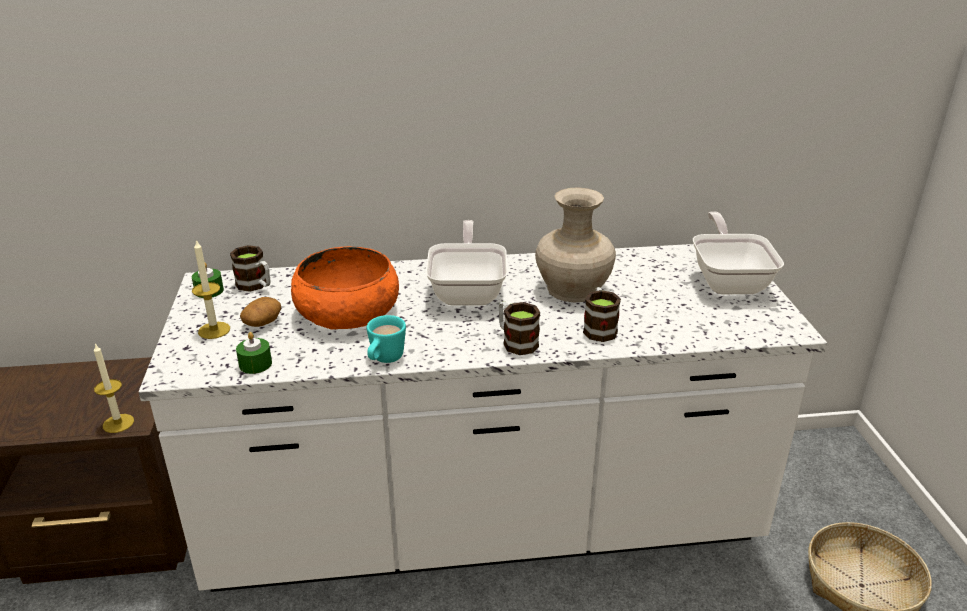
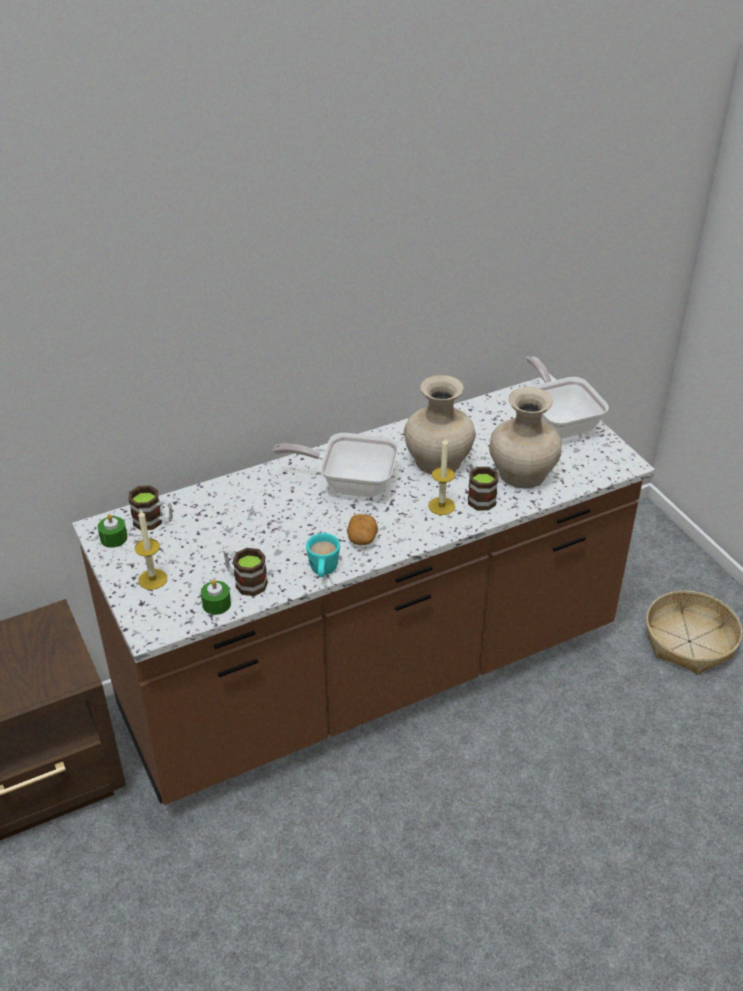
camera: 20 degrees left, 10 degrees up
(118, 423) = (64, 682): candle -> candle (441, 506)
(262, 323) = (191, 560): potato -> potato (362, 538)
(348, 311) = (259, 530): orange bowl -> none
(468, 291) = (350, 483): frying pan -> frying pan turned 60 degrees counterclockwise
(483, 524) = (371, 673): white counter -> brown counter
(515, 341) = (419, 527): mug -> mug (245, 582)
(660, 316) = (521, 473): none -> beige vase

